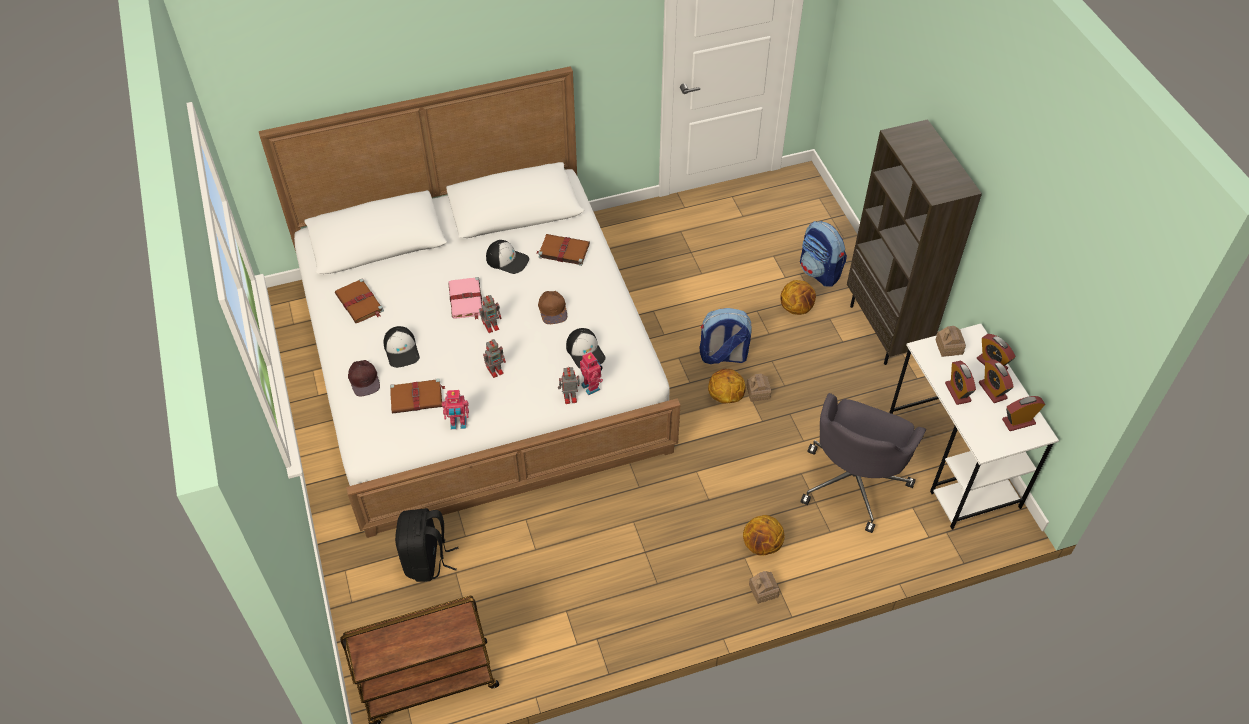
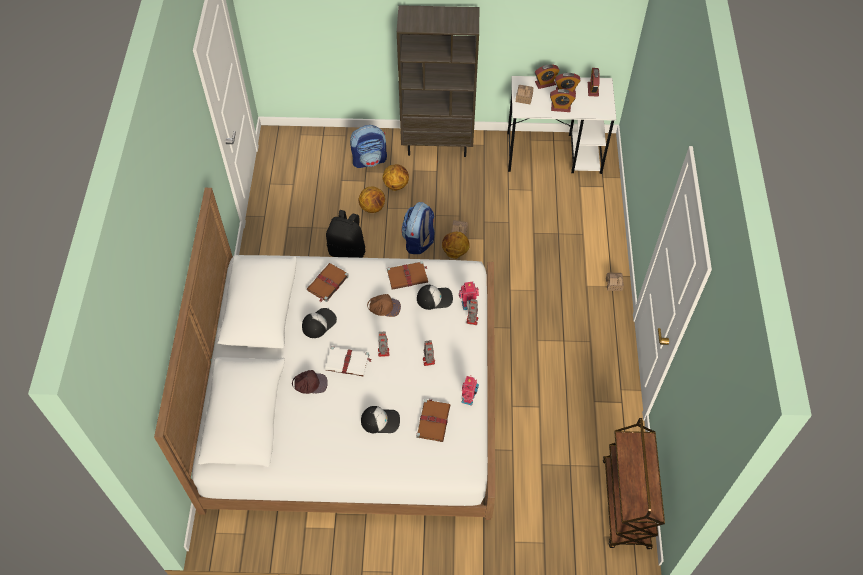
camera: 70 degrees left, 5 degrees up
(360, 303) = (315, 441): brown book -> brown book (408, 276)
(364, 379) = (399, 455): brown cap -> brown cap (310, 383)
(427, 560) = (525, 481): black backpack -> black backpack (348, 251)
(466, 300) = (348, 362): pink book -> white book
(762, 545) = (580, 273): basketball -> basketball (373, 207)
(854, 481) = (550, 207): grey office chair -> none

